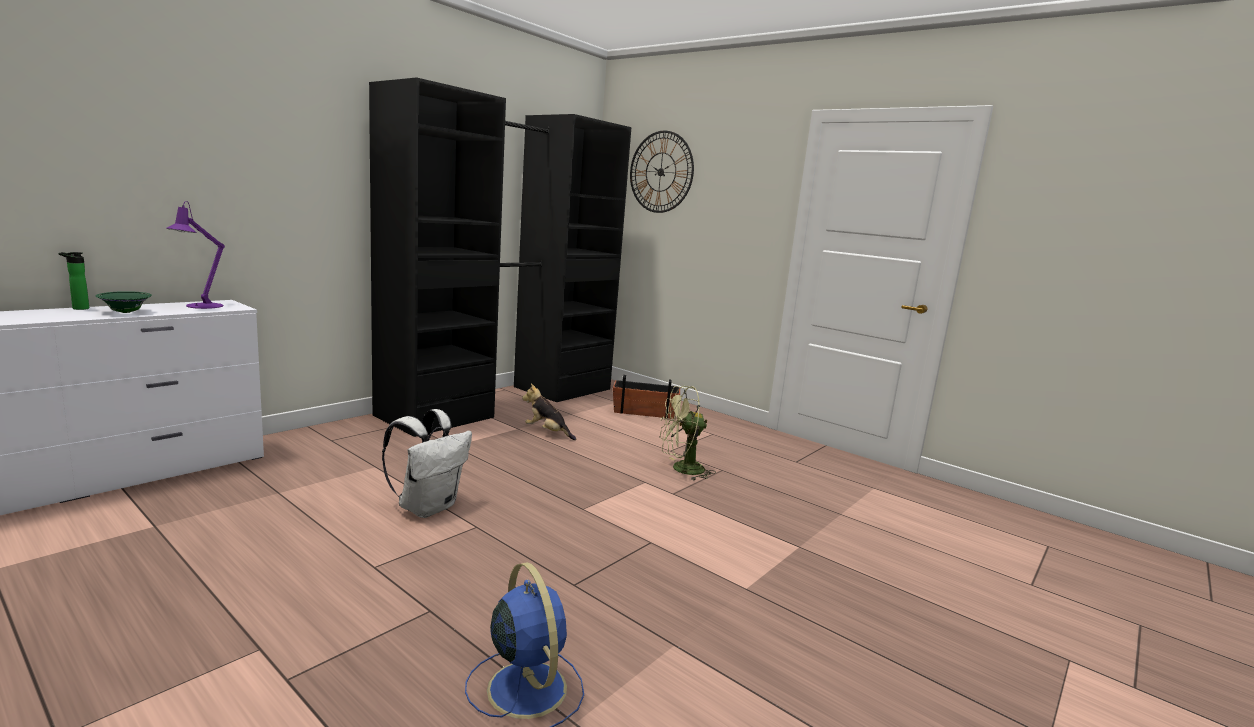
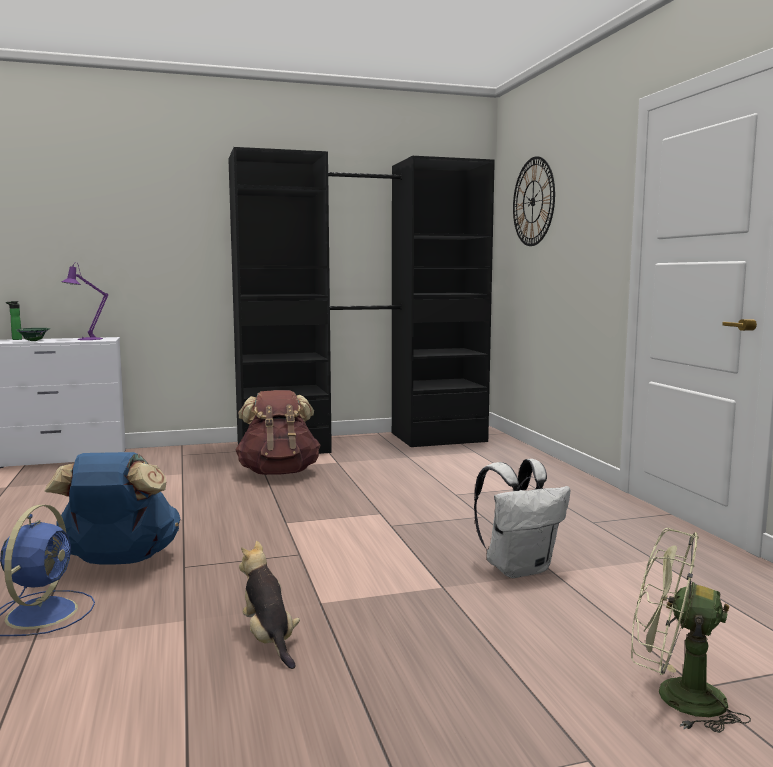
camera: 35 degrees right, 5 degrees down
(428, 507) = (172, 502): white backpack -> white backpack (519, 568)
(481, 450) = (278, 473): none -> brown backpack
(496, 596) = (119, 561): none -> blue backpack
(547, 432) = (358, 467): plush toy -> plush toy (269, 639)
(644, 412) = (490, 462): planter -> none
(681, 469) = (437, 510): green fan -> green fan (675, 697)

